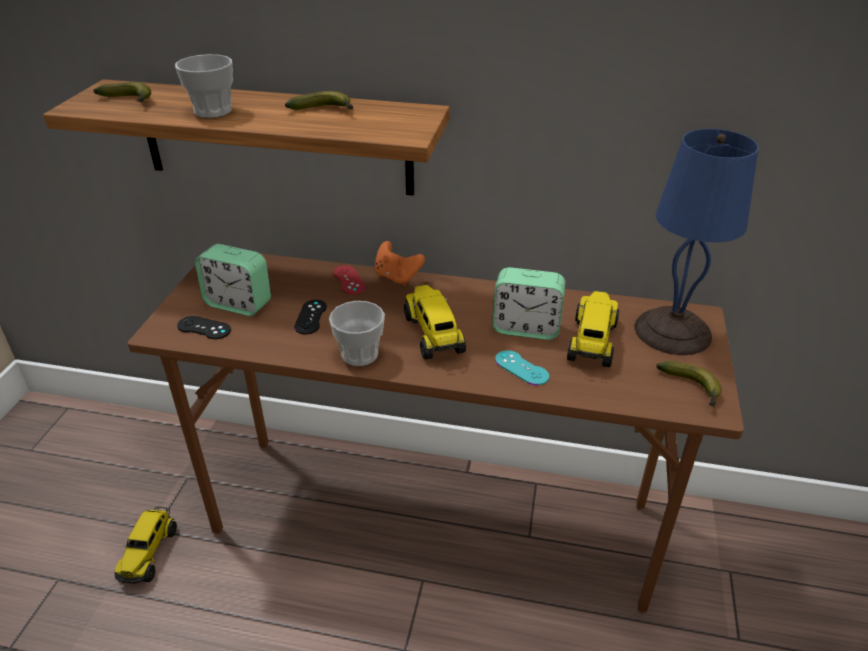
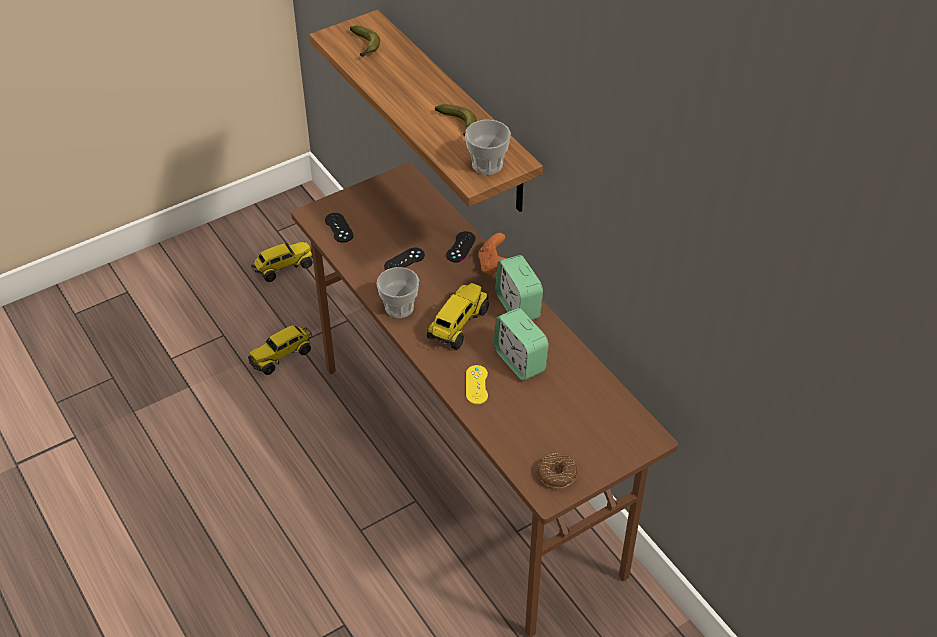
camera: 45 degrees right, 10 degrees up
(212, 111) = (397, 85): cup -> cup (487, 165)
(238, 304) = (376, 222): alarm clock -> alarm clock (518, 307)
(348, 280) = (460, 247): red game controller -> black game controller
(521, 368) = (476, 385): turquoise game controller -> yellow game controller
(592, 342) = (546, 401): toy truck -> toy truck (284, 267)
(674, 332) = (611, 434): blue table lamp -> none
(692, 389) = (557, 475): banana -> donut

